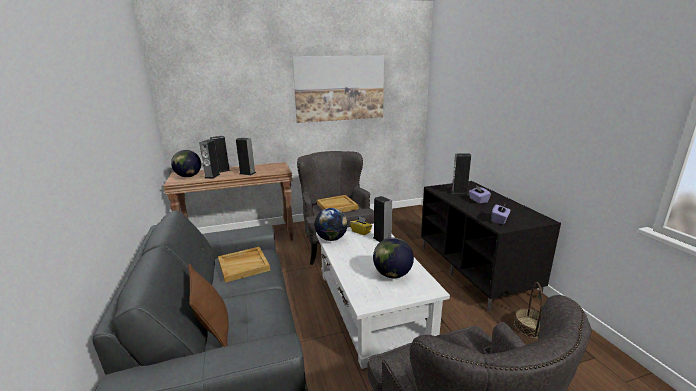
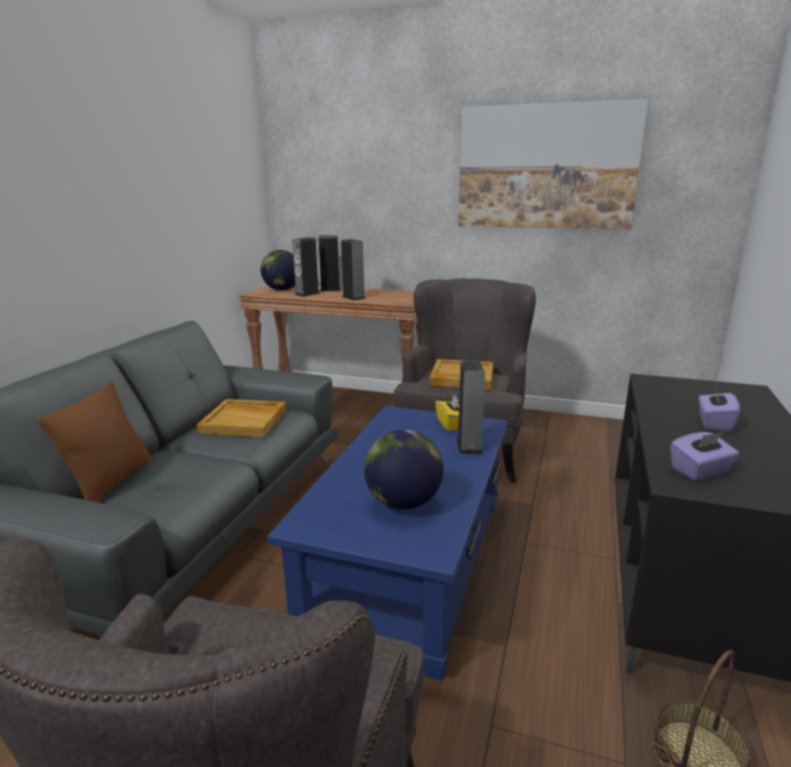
camera: 35 degrees right, 0 degrees up
(331, 239) = (392, 421): globe -> none
(371, 306) = (410, 560): white coffee table -> blue coffee table
(459, 192) = (695, 398): speaker -> none

